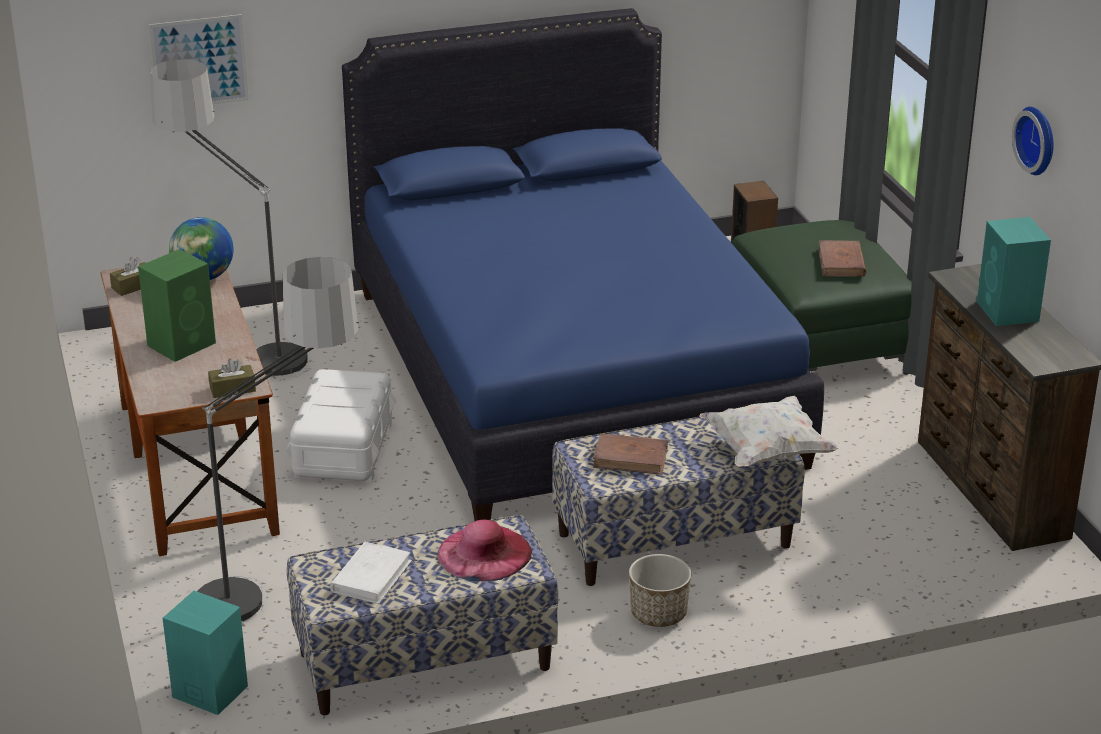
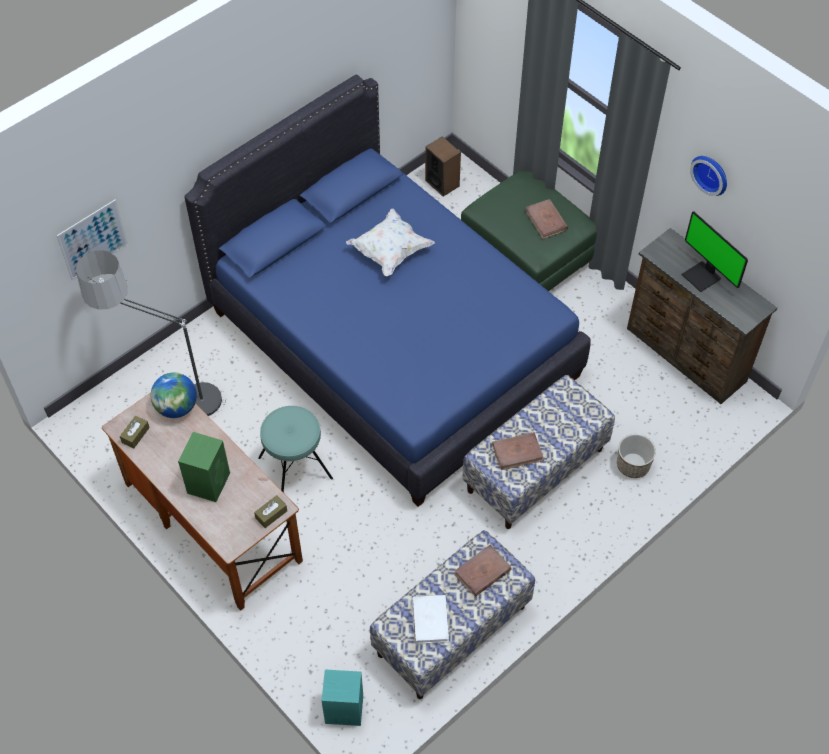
camera: 25 degrees left, 25 degrees up
(281, 590) = (333, 608): floor lamp -> none
(344, 450) = (295, 468): white storage box -> turquoise stool
(484, 553) = (482, 572): pink hat -> brown book
(658, 614) = (559, 536): planter -> planter (632, 465)
(766, 452) = (590, 416): white pillow -> white pillow (390, 252)
(1008, 312) = (703, 276): turquoise speaker -> monitor

